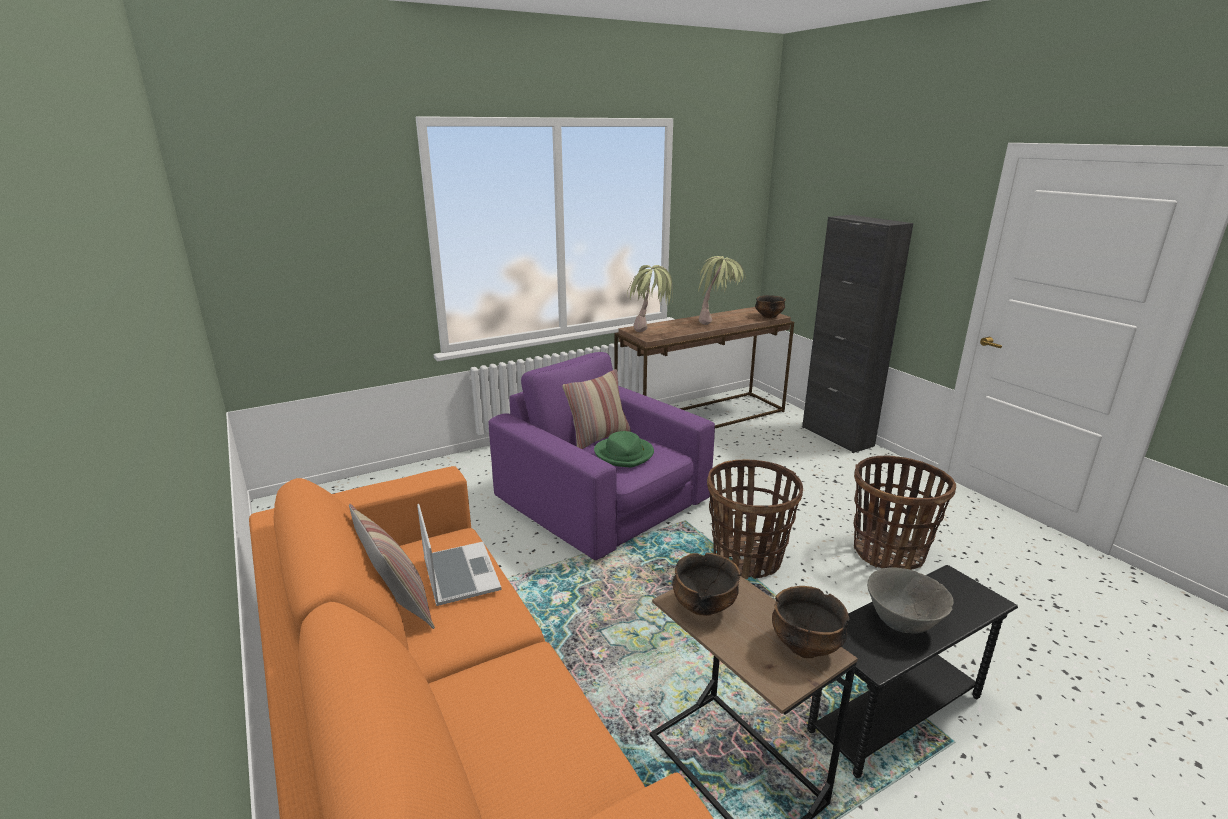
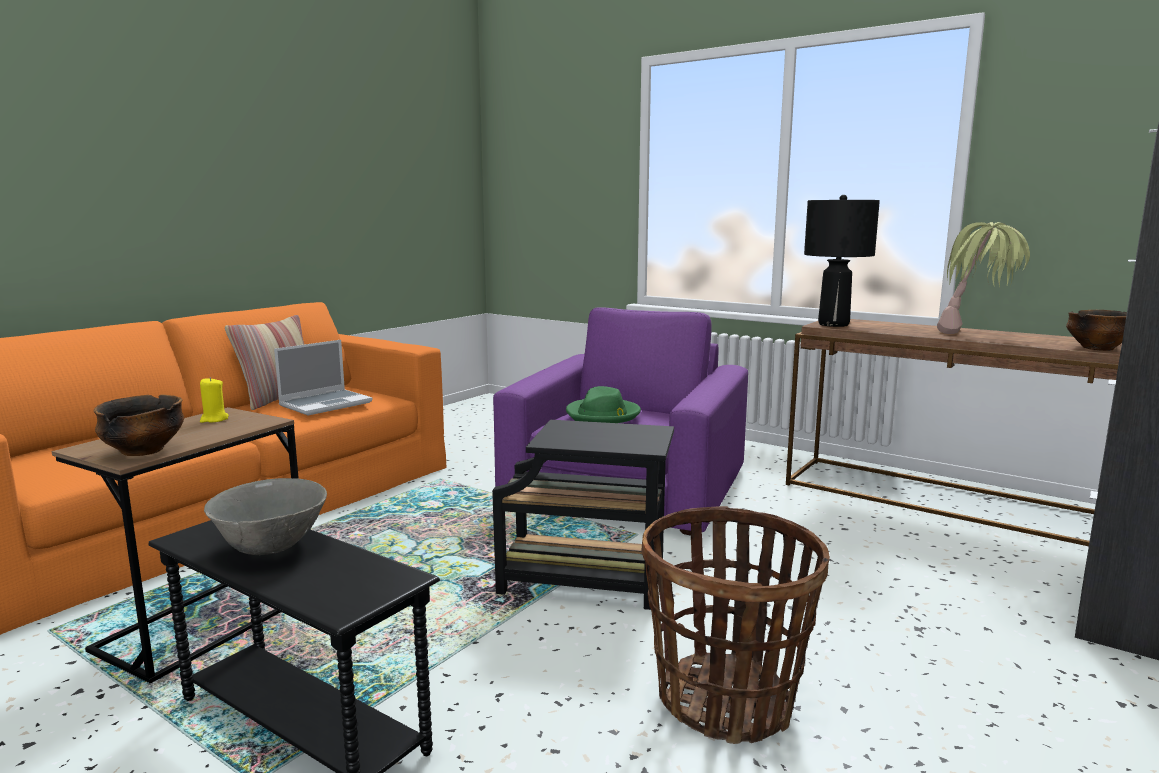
camera: 65 degrees right, 10 degrees down
(598, 438) = (646, 409): pillow -> none
(650, 334) = (833, 324): potted plant -> black table lamp
(703, 606) = (214, 419): bowl -> yellow candle
(747, 559) = (587, 583): basket -> black side table

